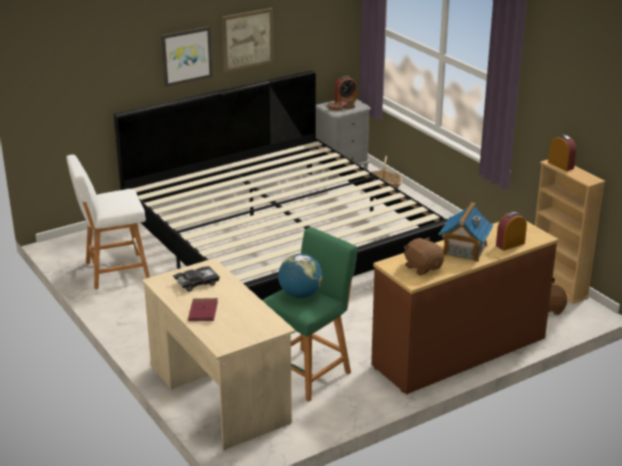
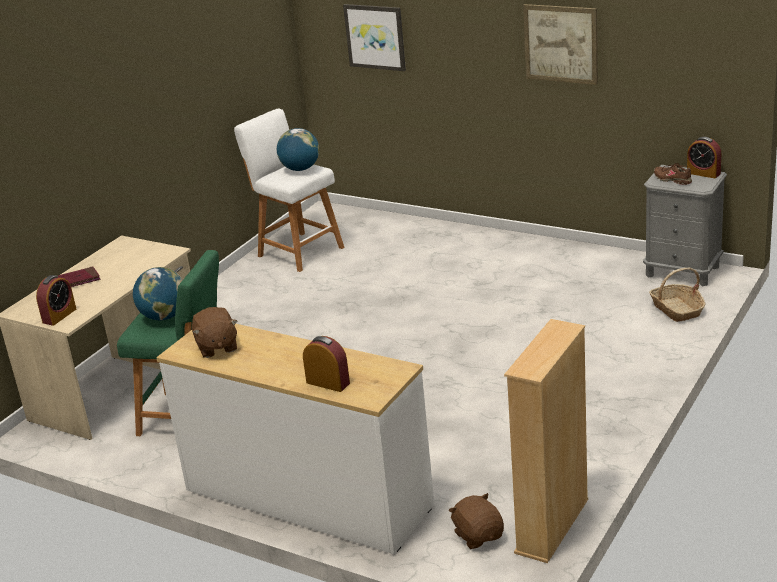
camera: 65 degrees right, 0 degrees up
(118, 196) = (300, 169): none -> globe
(186, 56) = (477, 43): picture -> picture (375, 37)
(196, 283) = (131, 258): black toy car -> none
(280, 240) = (454, 301): bed -> none
(423, 267) = (216, 347): brown plush toy -> brown plush toy turned 135 degrees clockwise
(460, 352) = (307, 498): brown dresser -> white dresser
(464, 250) = (285, 358): toy house -> none
(560, 165) = (553, 335): alarm clock -> alarm clock (59, 316)

